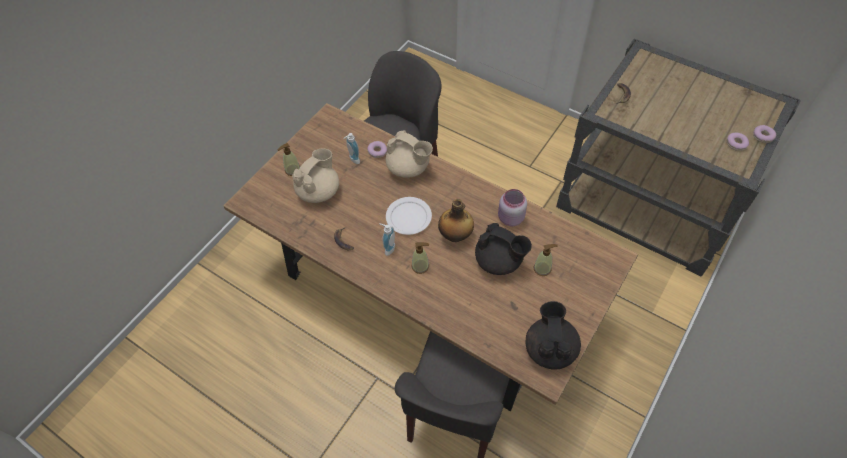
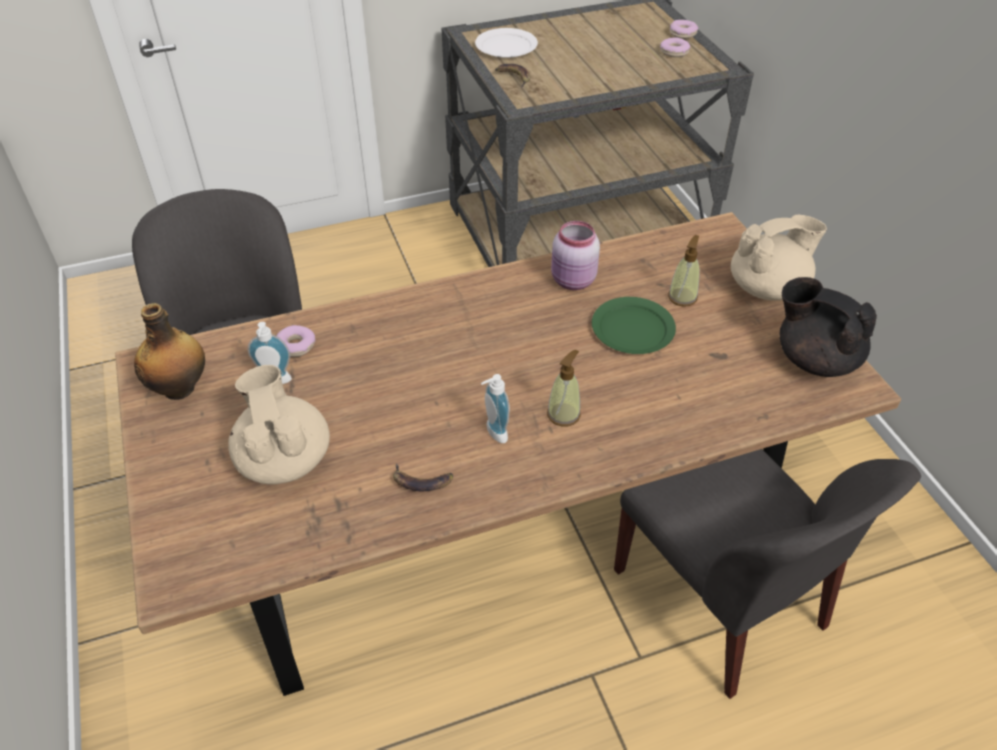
camera: 55 degrees left, 10 degrees down
(292, 170) = (194, 471): soap dispenser -> none
(409, 168) = (371, 329): beige teapot -> beige teapot (768, 288)
(409, 217) = (460, 378): white plate -> white plate (506, 46)
(455, 235) = (547, 347): bottle -> bottle (180, 388)
(499, 261) = (633, 329): black teapot -> green plate

